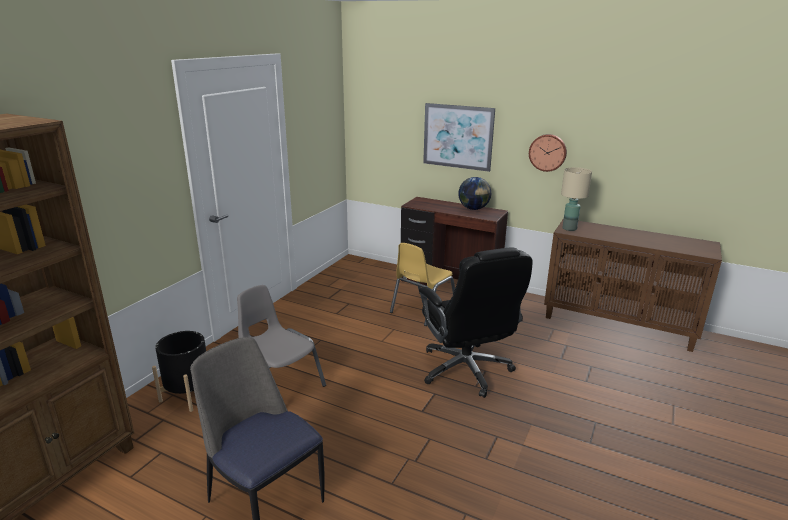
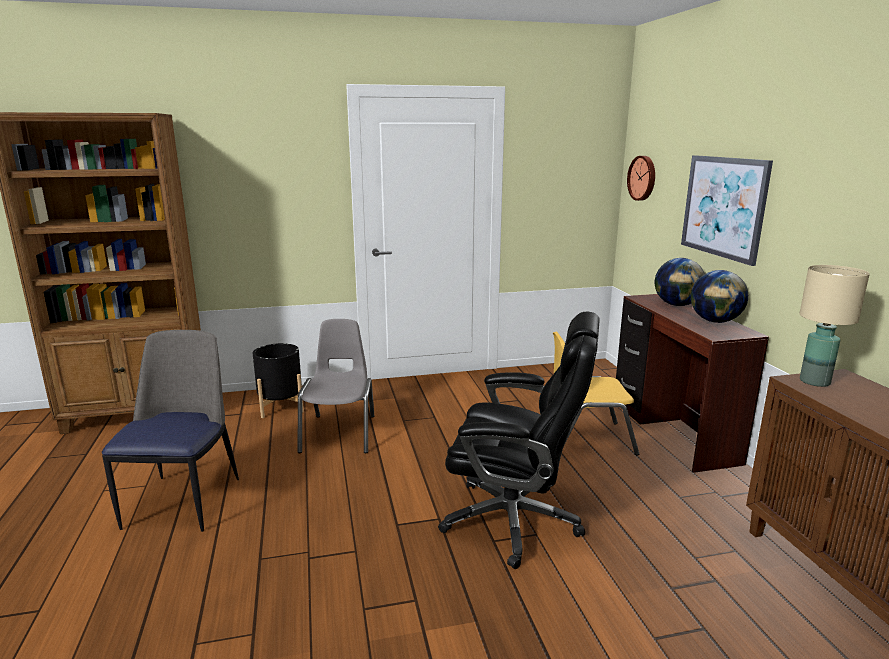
camera: 50 degrees right, 5 degrees down
(437, 203) = (677, 305): none -> globe
(466, 370) = (515, 520): black office chair -> black office chair turned 105 degrees counterclockwise
(547, 152) = (838, 241): wall clock -> wall clock (643, 178)

